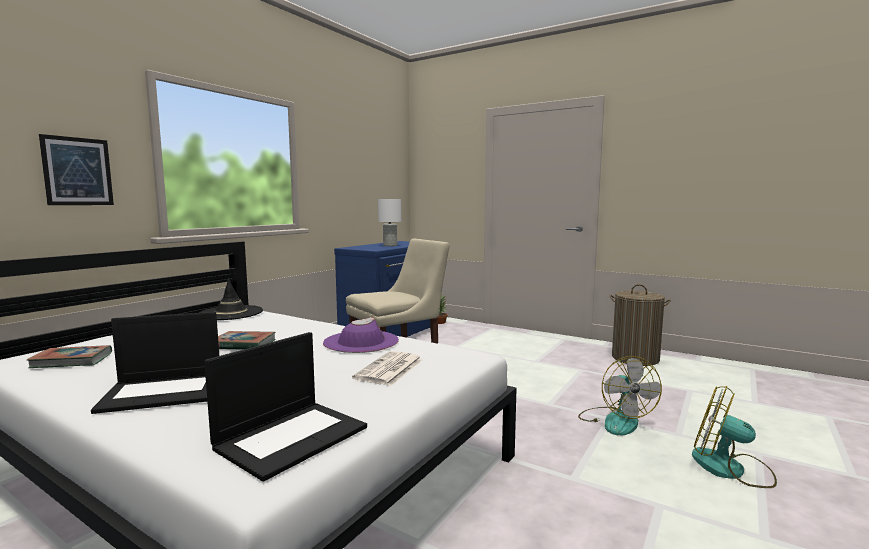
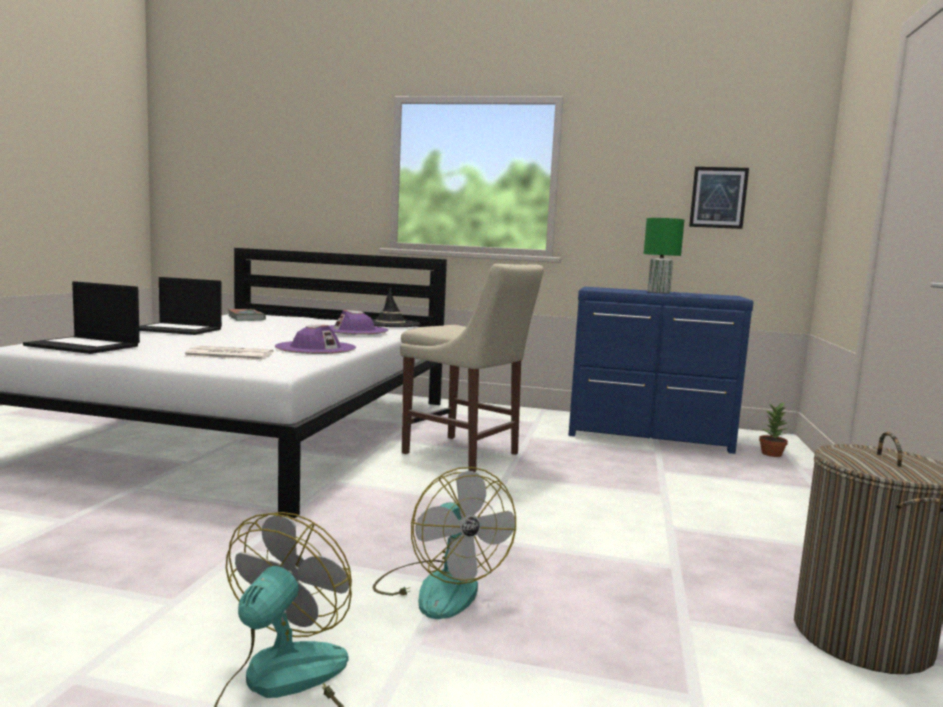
camera: 70 degrees right, 0 degrees up
(78, 171) = (335, 189): picture -> picture (718, 197)
(164, 392) = (178, 329): laptop -> laptop turned 45 degrees counterclockwise
(243, 345) = (289, 330): book -> none
(268, 324) = (355, 330): none -> purple hat
(390, 245) = (658, 292): white table lamp -> green table lamp
(615, 420) = (439, 587): fan -> fan turned 90 degrees counterclockwise

